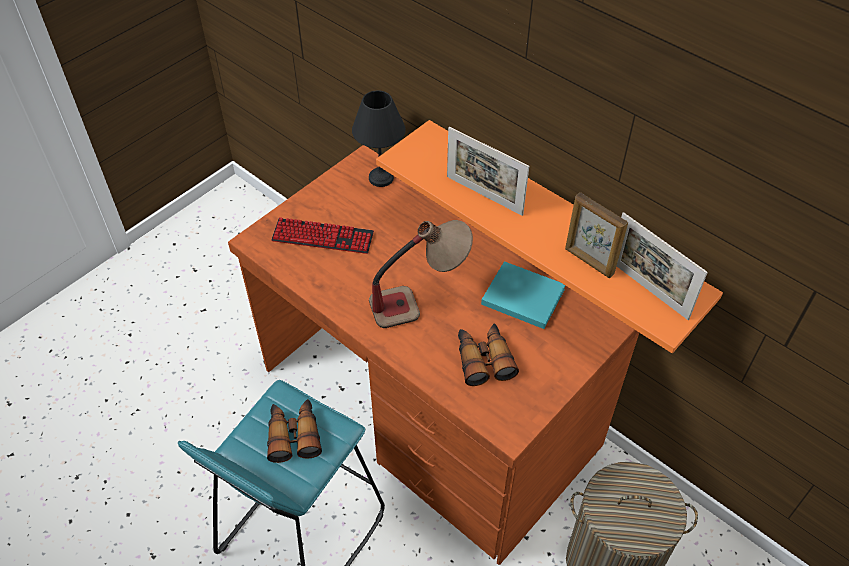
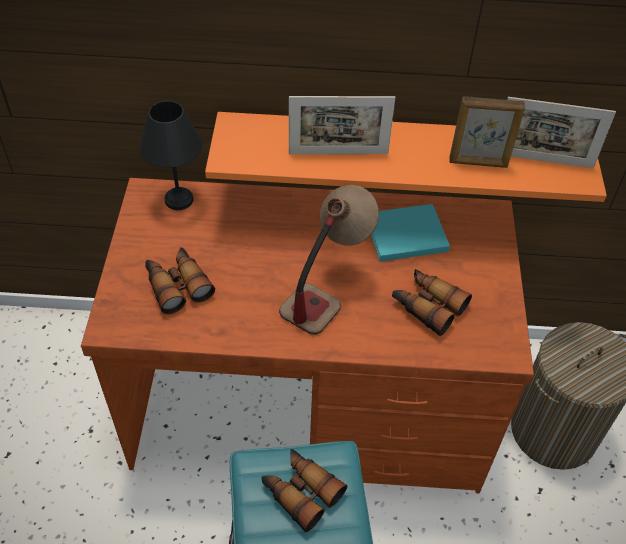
camera: 40 degrees left, 0 degrees up
(323, 237) = (177, 285): keyboard -> binoculars

